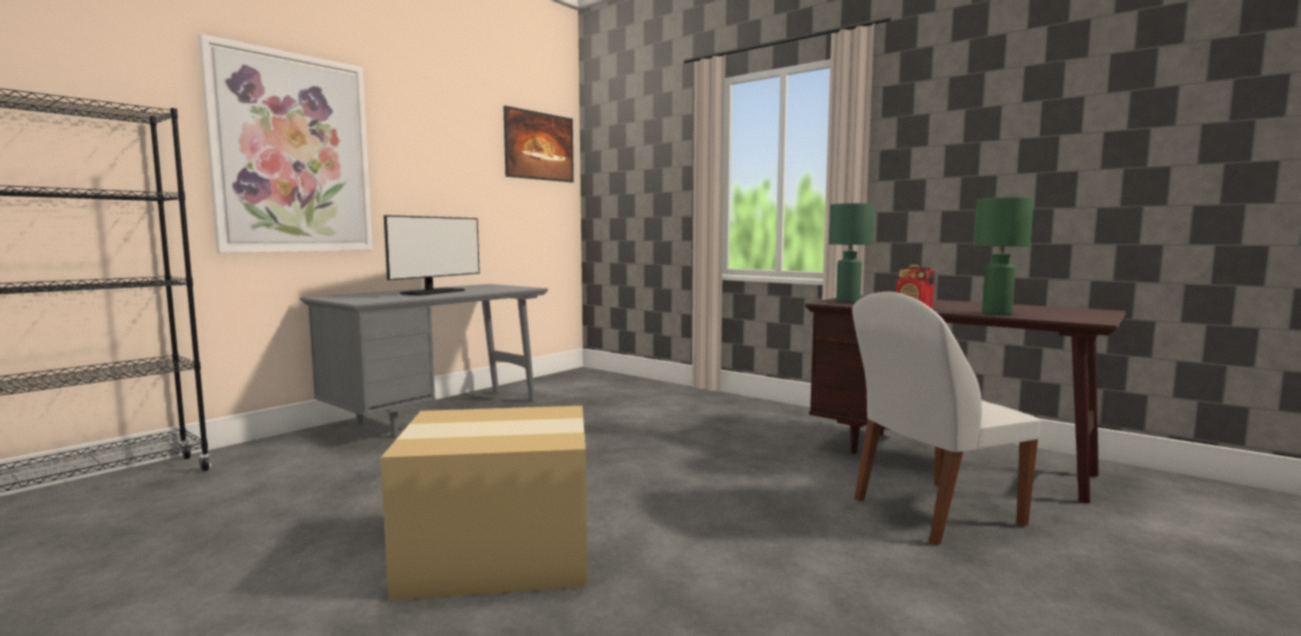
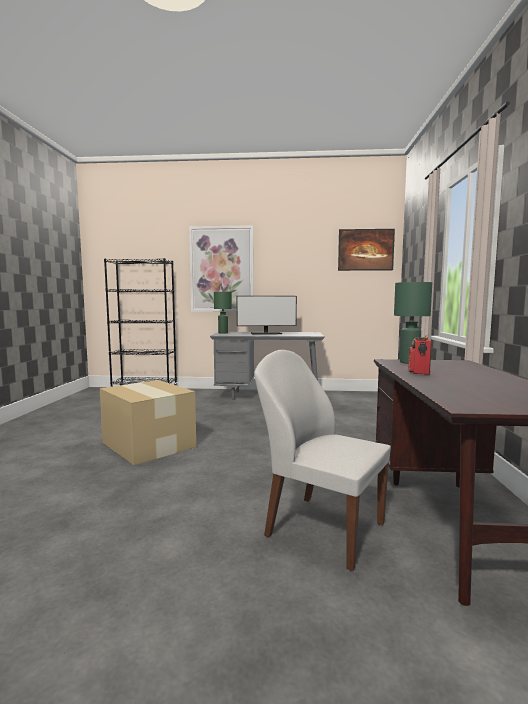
camera: 55 degrees right, 0 degrees up
(996, 313) = (437, 386): green table lamp -> green table lamp (223, 333)

